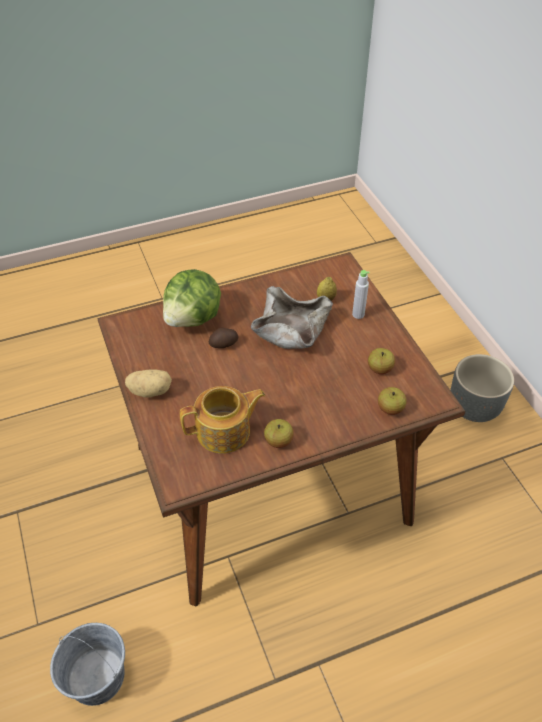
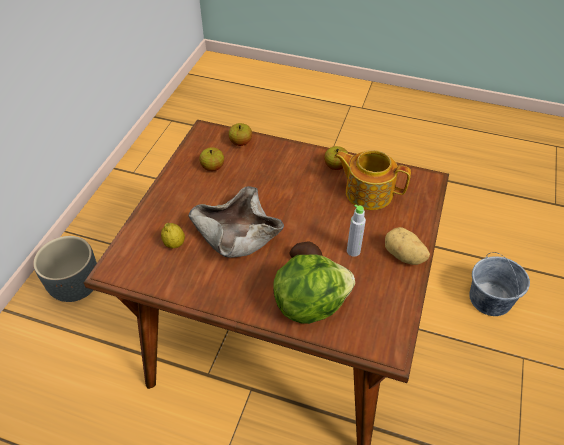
camera: 140 degrees left, 0 degrees up
(358, 314) = (169, 214): grey bottle -> grey bottle (353, 251)

